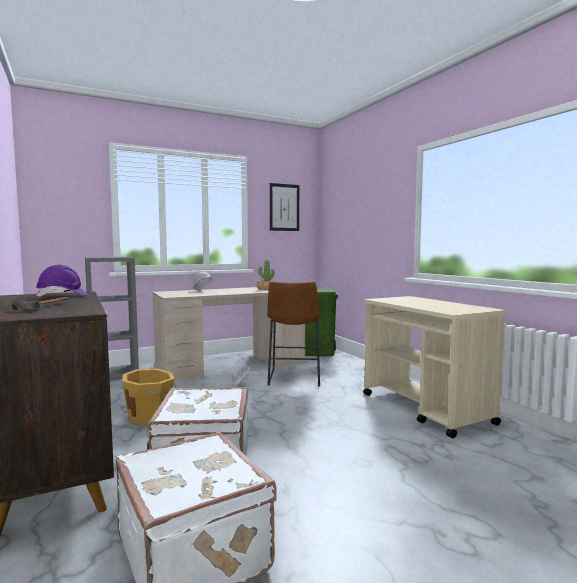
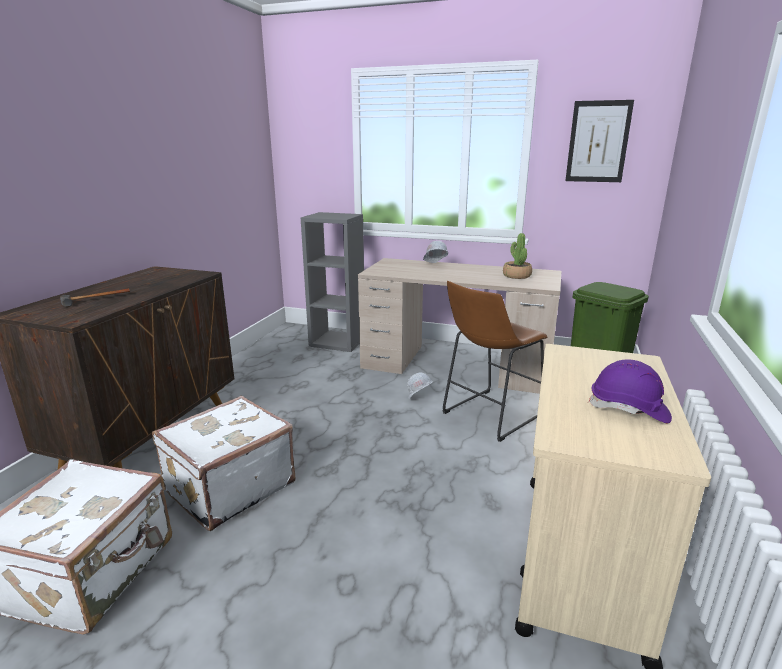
camera: 45 degrees right, 15 degrees up
(62, 296) = (170, 278): purple hard hat -> purple hard hat (629, 409)
(150, 416) = (286, 406): orange bucket -> none

